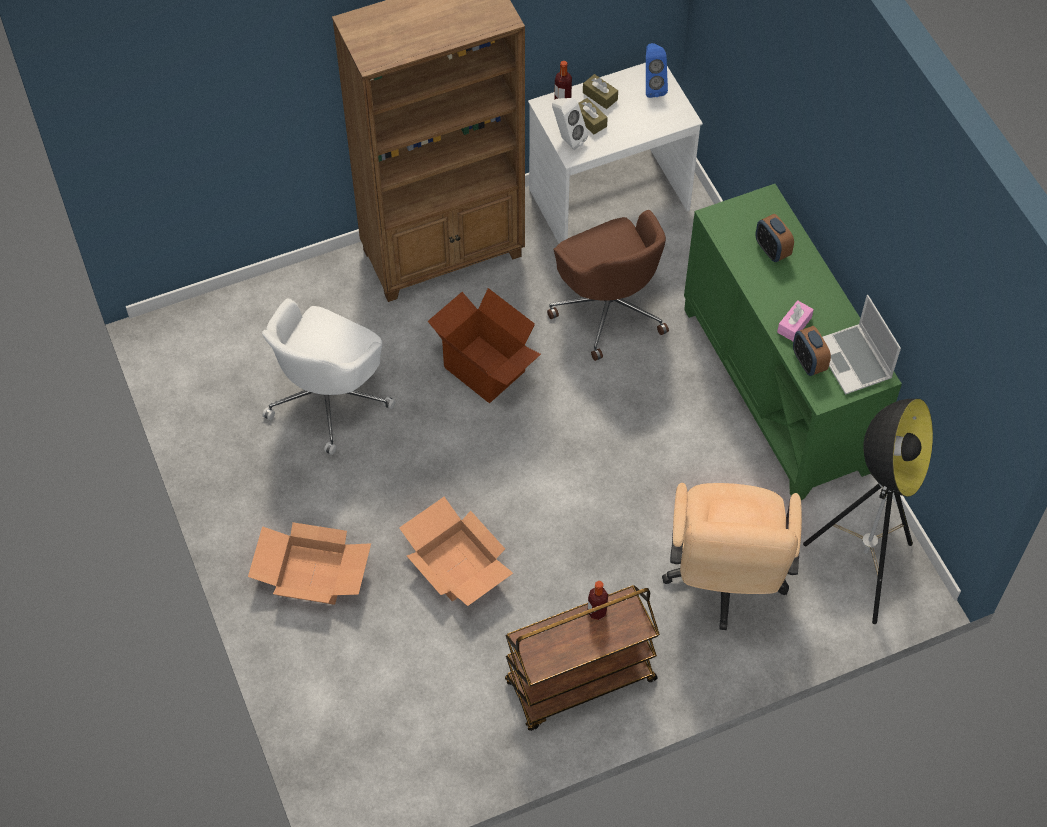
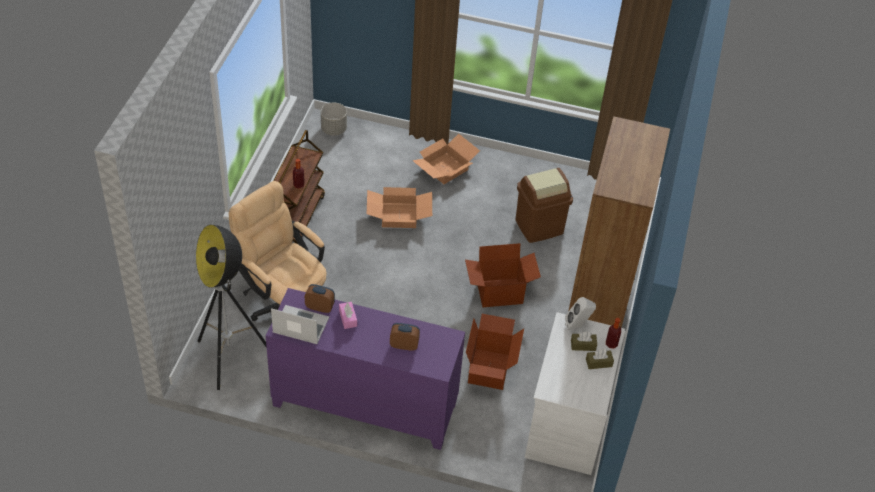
camera: 125 degrees right, 10 degrees down
(329, 398) = (539, 226): white office chair -> brown trash can
(357, 781) = (334, 129): none -> grey planter
(608, 308) = (490, 369): brown office chair -> cardboard box
(652, 87) = (584, 393): blue speaker -> none
(776, 389) = (364, 404): green cabinet -> purple cabinet

